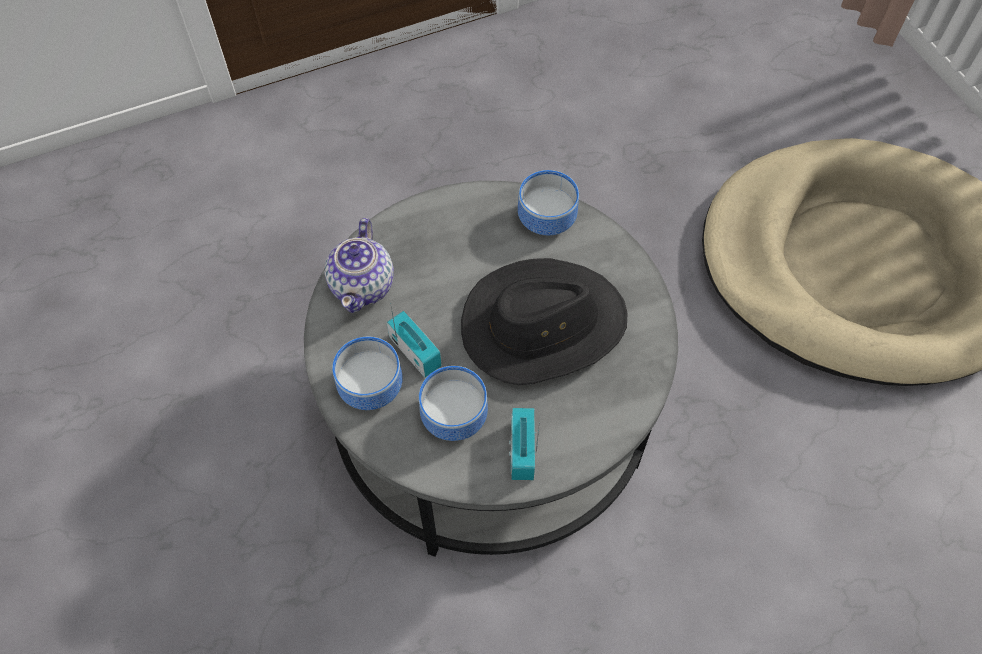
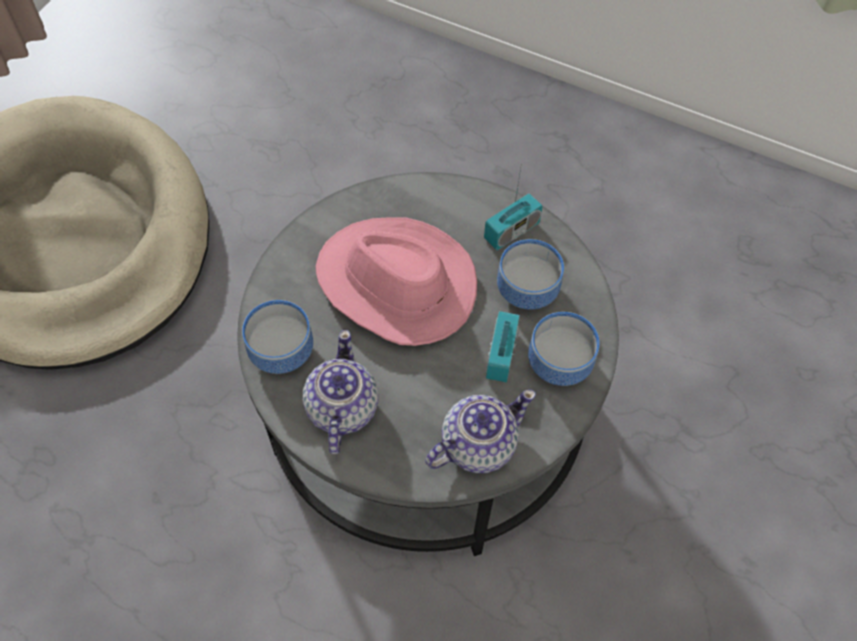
camera: 130 degrees left, 0 degrees up
(467, 225) = (341, 409): none -> teapot
(542, 325) = (395, 285): black hat -> pink hat

